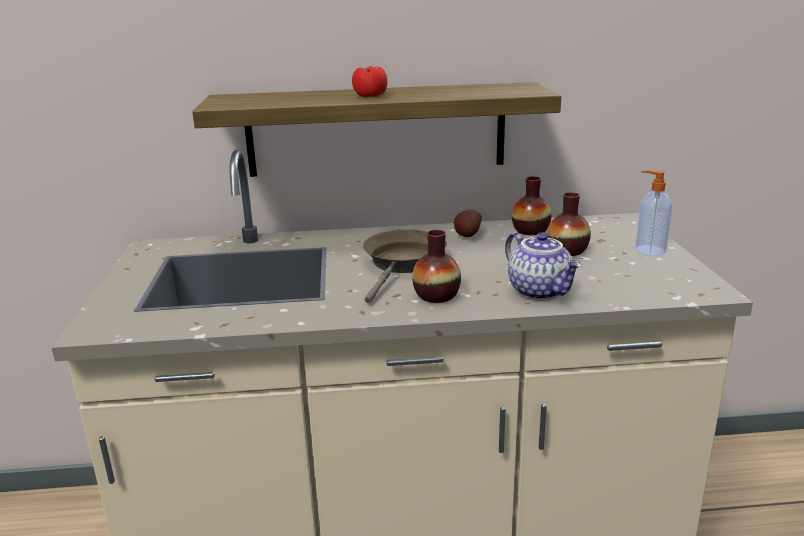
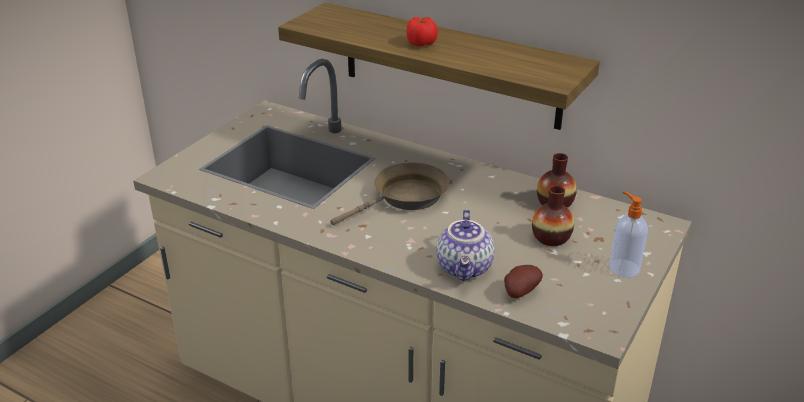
camera: 35 degrees right, 10 degrees up
(436, 295) = (387, 238): vase -> none
(466, 236) = (493, 187): potato -> potato (519, 292)

